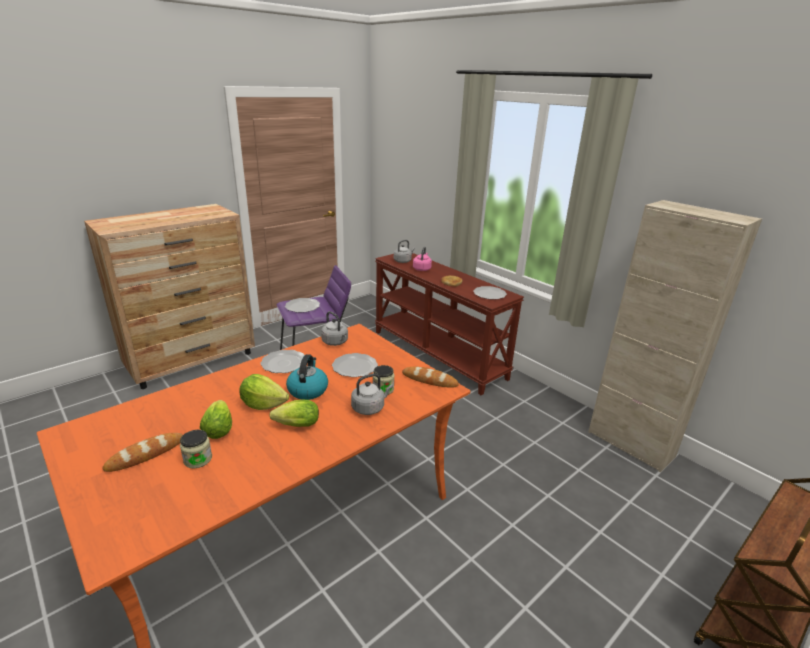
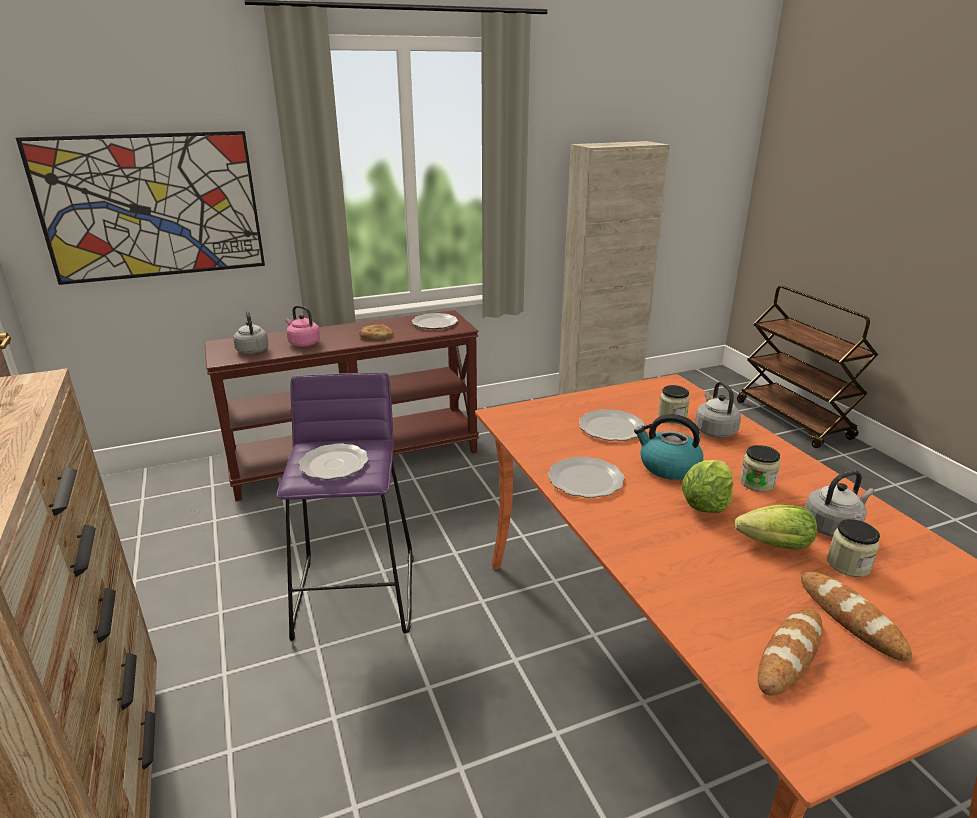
camera: 70 degrees left, 0 degrees up
(295, 425) = (757, 483): lettuce -> jar
(335, 342) = (532, 433): grey kettle -> grey kettle (833, 526)
(414, 176) = (152, 207): none -> picture
(429, 380) = (653, 389): bread -> bread (789, 655)

